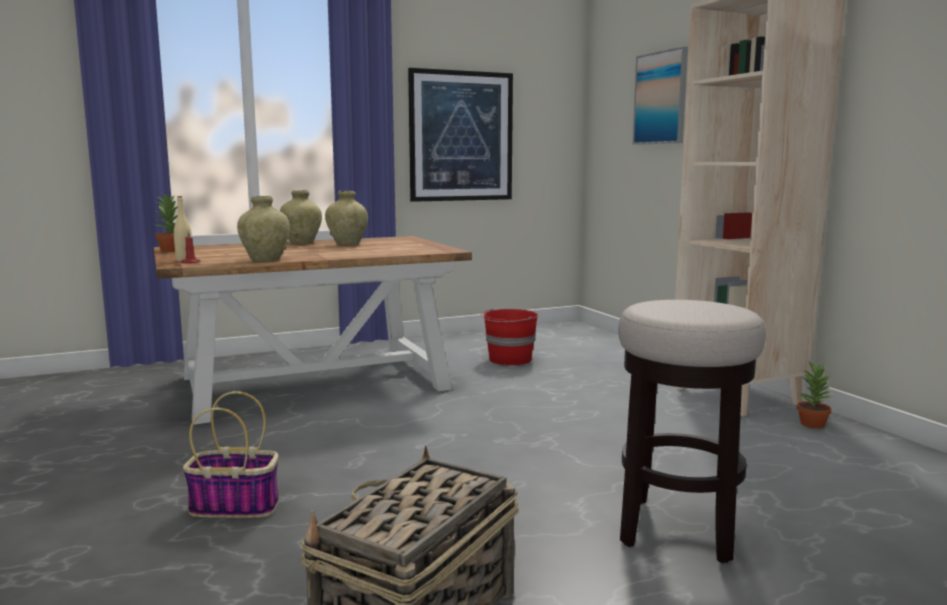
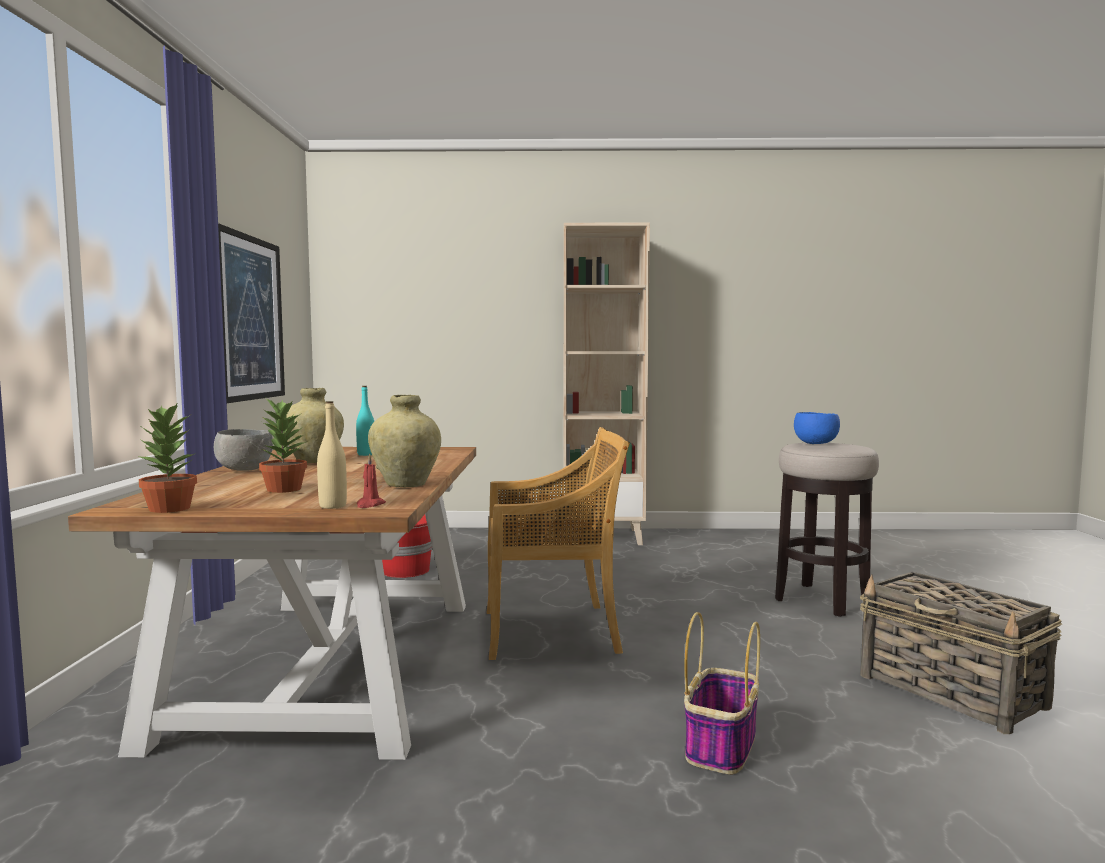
camera: 65 degrees left, 5 degrees down
(302, 243) = (245, 470): beige vase -> grey bowl
(392, 245) = (366, 454): none -> turquoise bottle
(424, 422) = (553, 631): none -> beige chair
(661, 98) = (444, 292): picture -> none
(681, 302) = (814, 444): none -> blue bowl
(812, 424) = (672, 536): potted plant -> potted plant (283, 489)

